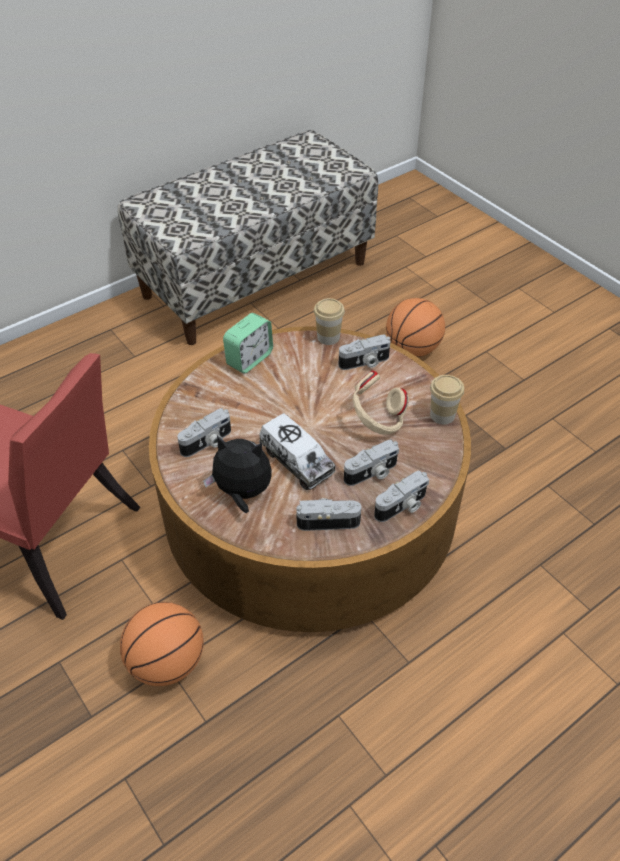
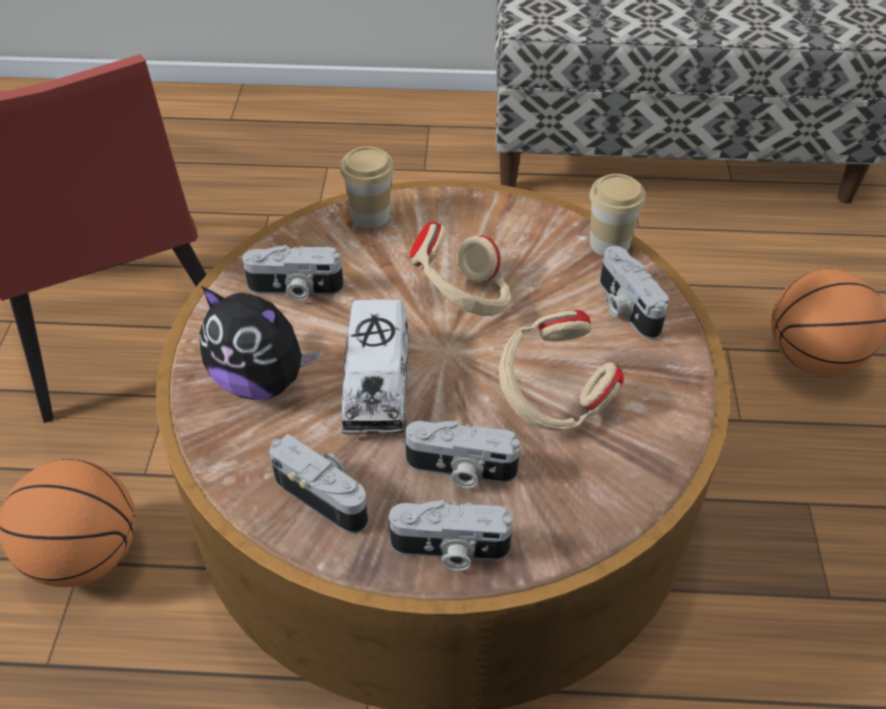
camera: 40 degrees right, 0 degrees up
(242, 493) = (261, 381): plush toy -> plush toy turned 150 degrees clockwise
(249, 359) = (467, 215): alarm clock -> none
(293, 401) = (463, 301): none -> beige headphones
(364, 363) = (625, 307): camera -> camera turned 45 degrees clockwise
(442, 415) = (666, 455): cup -> cup (370, 215)

